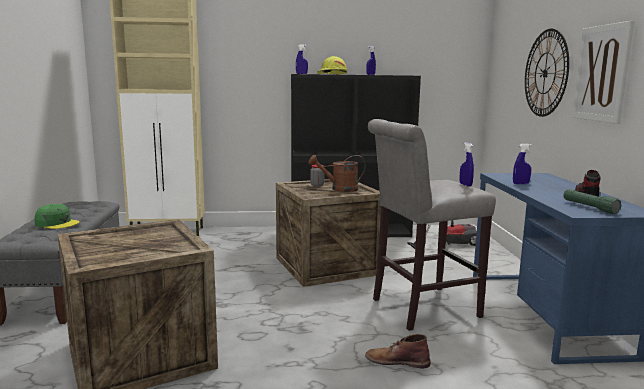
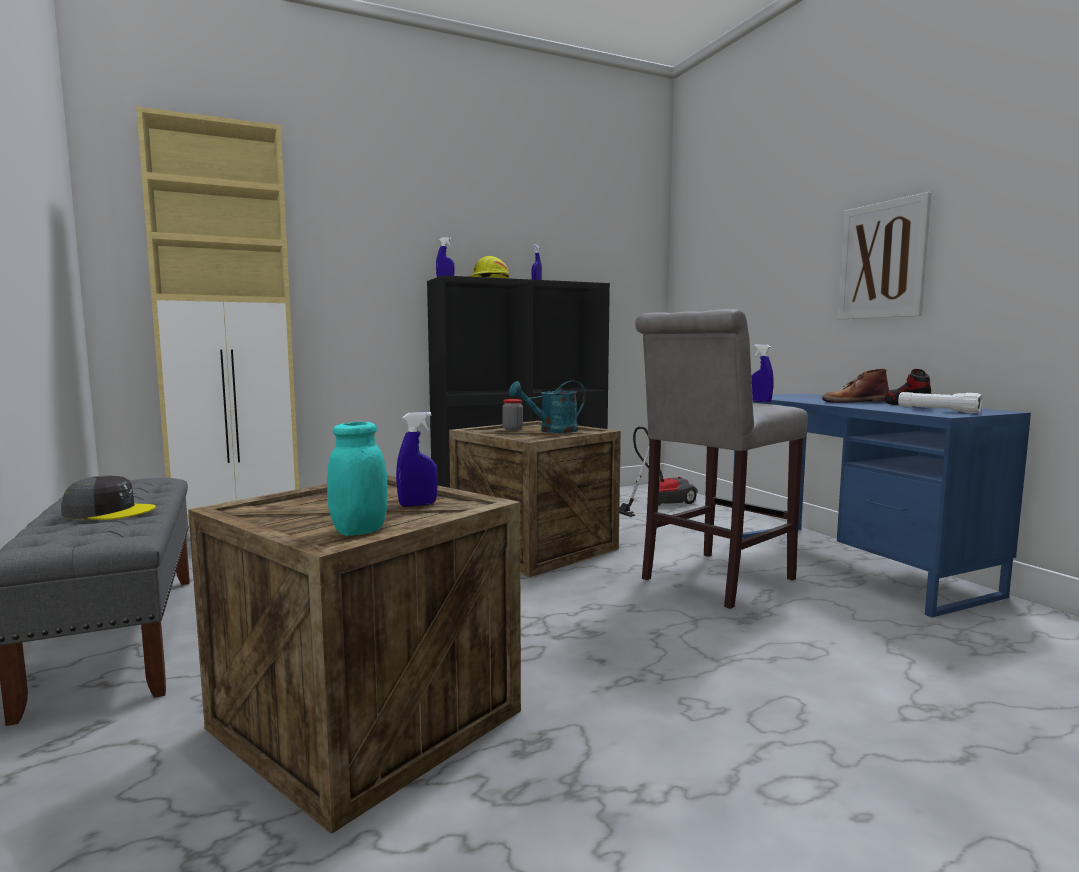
camera: 20 degrees left, 5 degrees down
(57, 223) = (109, 511): green cap -> grey cap
(111, 259) = (359, 531): none -> turquoise jar
(339, 189) = (552, 431): brown watering can -> turquoise watering can
(396, 361) = (758, 648): brown boot -> brown boot (854, 401)
(521, 184) = (807, 400): blue spray bottle -> blue spray bottle (418, 504)
(545, 73) = (780, 273): wall clock -> none
(589, 207) = (938, 410): green flashlight -> white flashlight

